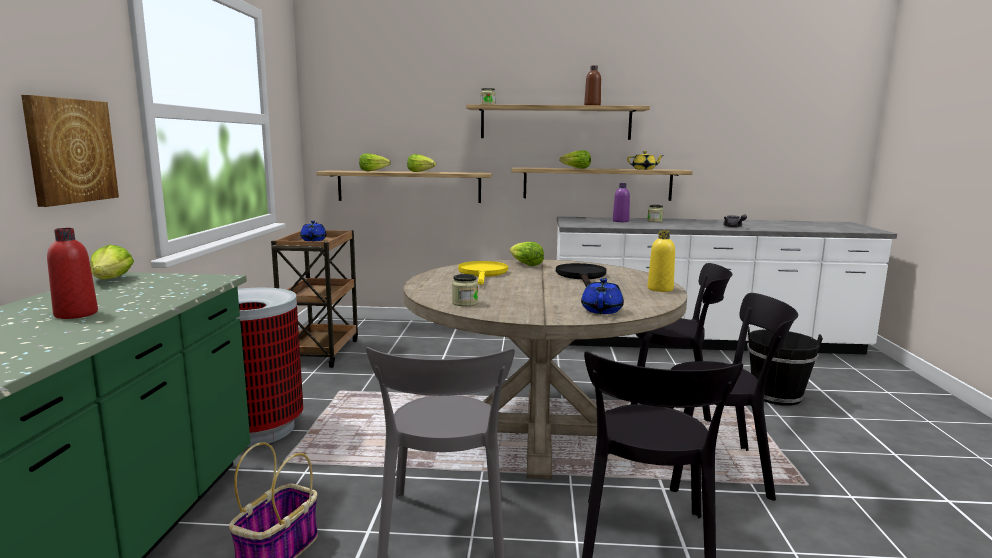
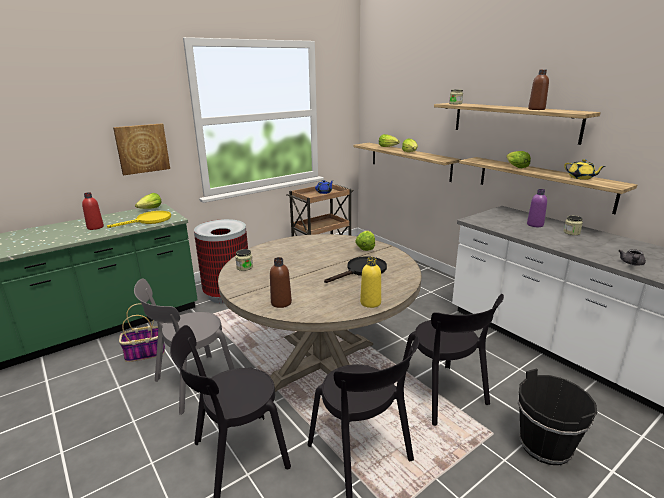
camera: 50 degrees right, 10 degrees up
(483, 274) = (318, 247): yellow frying pan -> yellow frying pan (149, 220)
(602, 310) = (281, 303): blue teapot -> brown bottle

